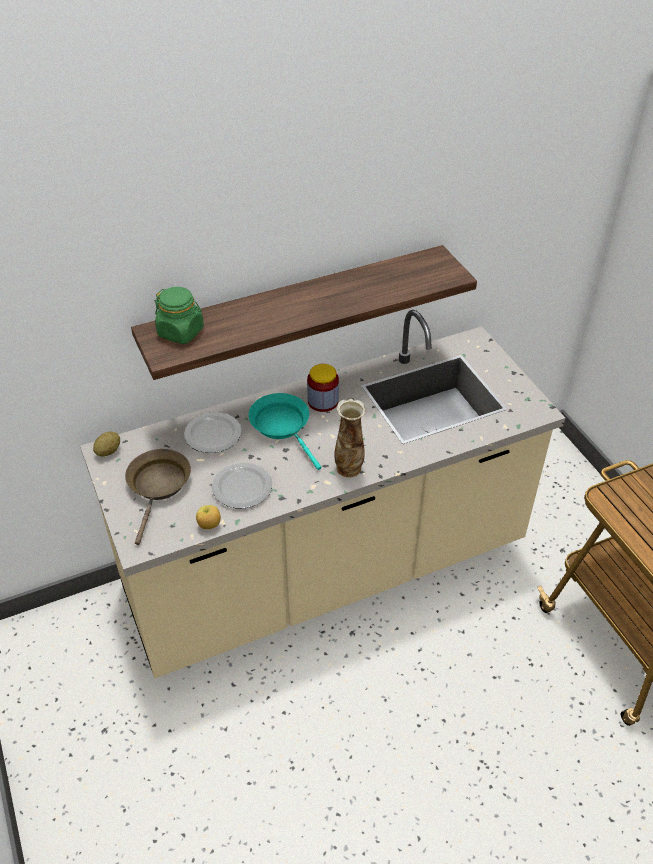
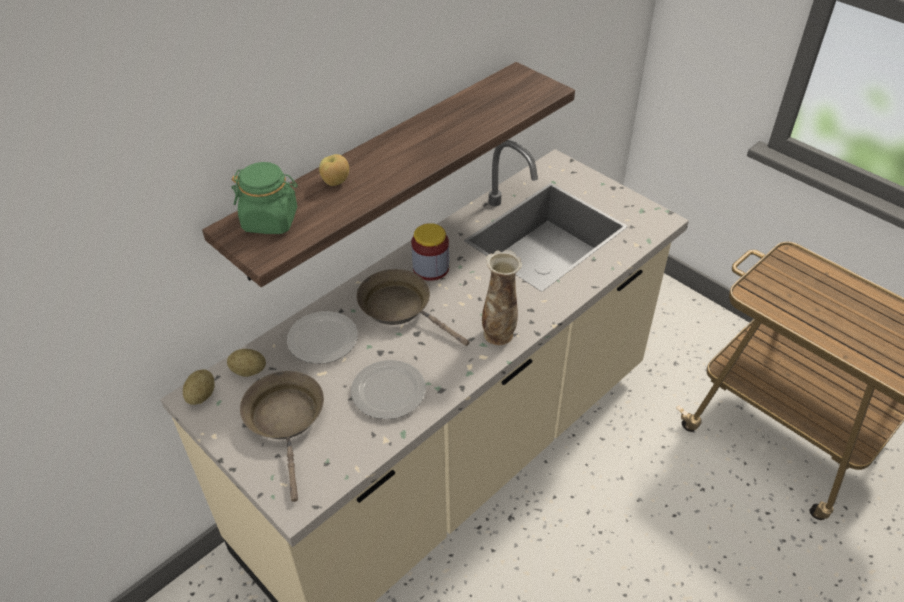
camera: 20 degrees left, 0 degrees up
(149, 443) = (248, 371): none -> potato
(209, 525) = (372, 449): apple -> apple (335, 182)
(283, 426) = (400, 308): turquoise frying pan -> brown frying pan

